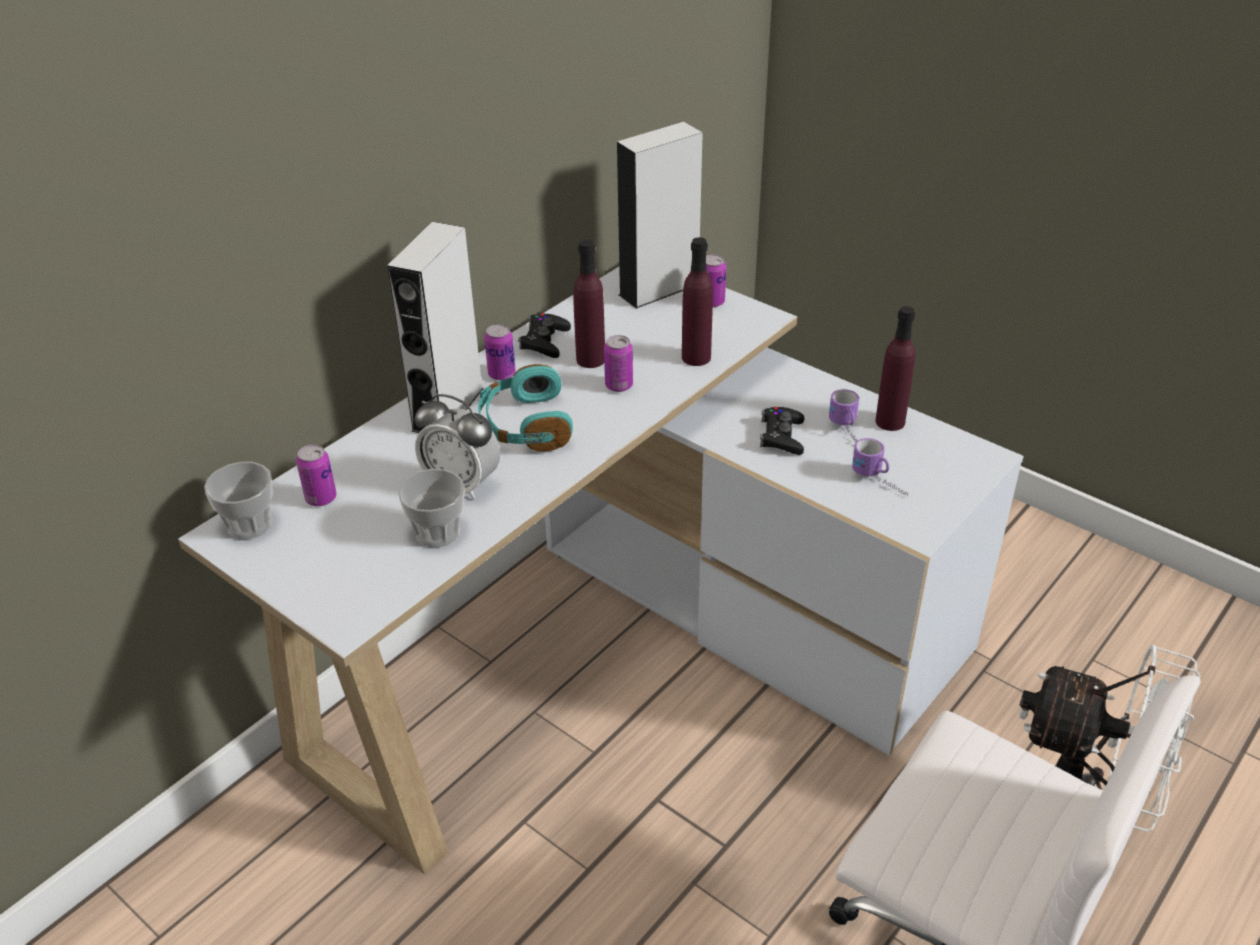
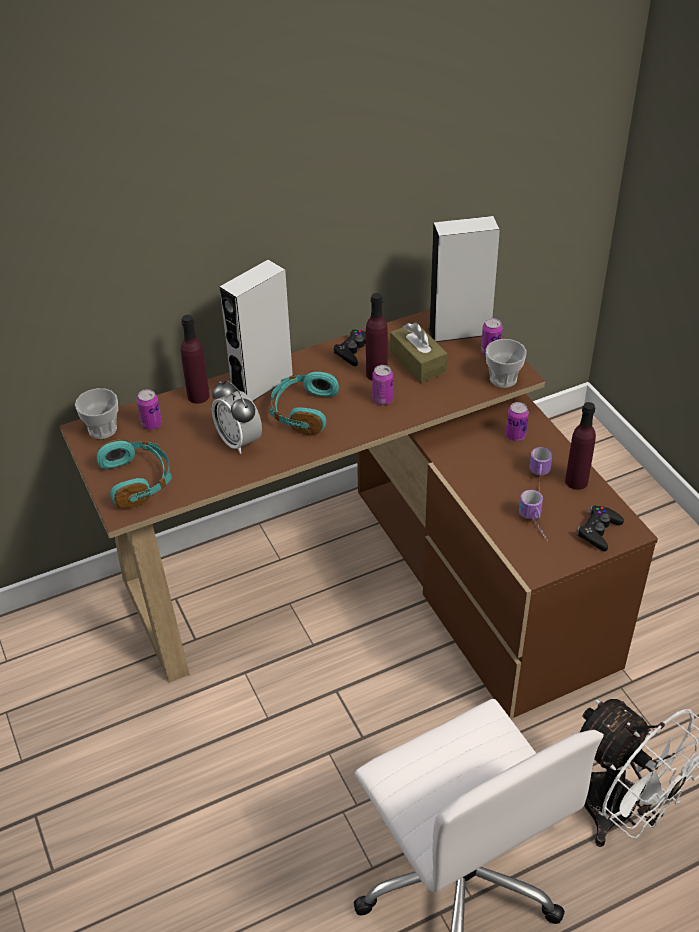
camera: 25 degrees right, 5 degrees up
(346, 575) = (138, 480): none -> turquoise headphones
(437, 533) = (205, 470): cup -> cup (503, 379)
(502, 374) = (311, 368): can -> can (515, 436)
(625, 650) = (372, 582): white desk -> brown desk
(632, 334) = (418, 362): none -> brown tissue box
(696, 357) = (449, 393): purple bottle -> purple bottle (198, 396)
(781, 436) = (490, 468): black game controller -> black game controller (598, 531)

